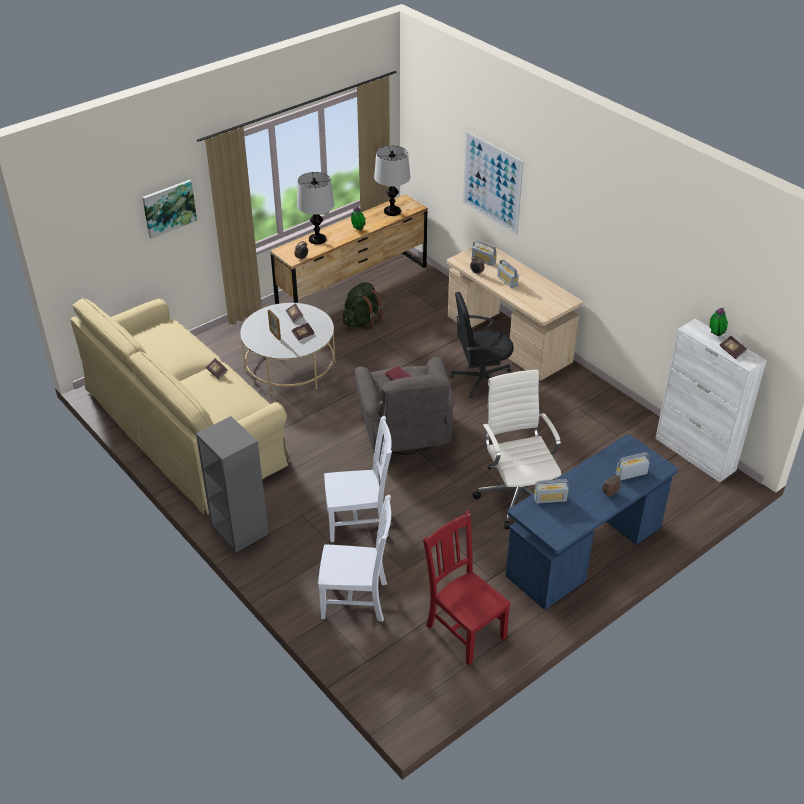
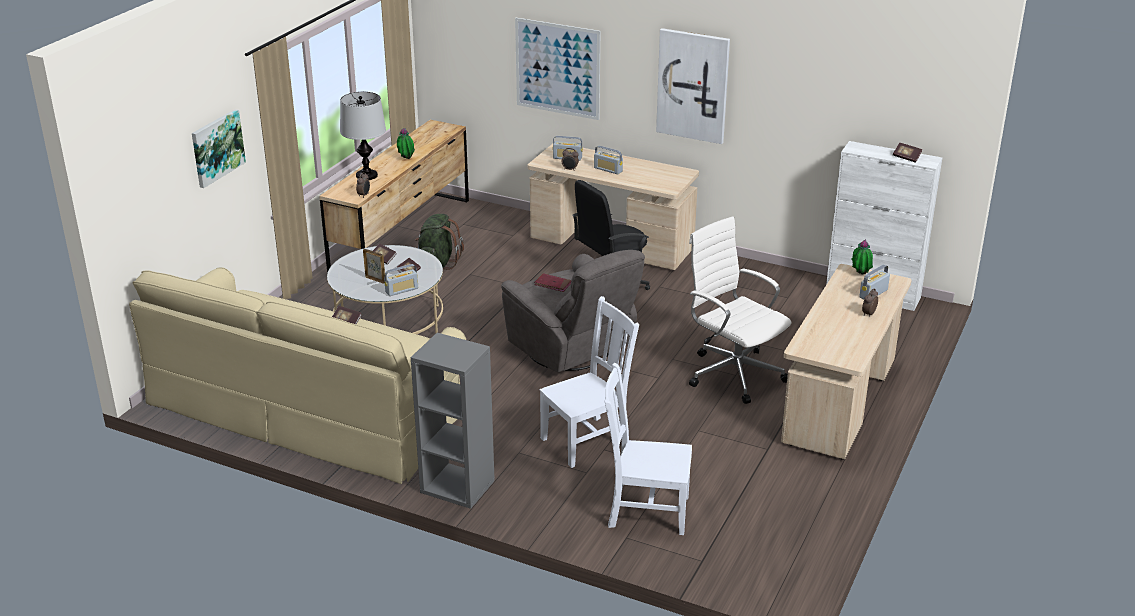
camera: 25 degrees left, 10 degrees down
(357, 600) = (645, 511): white chair -> white chair turned 150 degrees counterclockwise
(392, 211) = (430, 136): table lamp -> none
(464, 629) = (778, 501): red chair -> none
(550, 499) = (816, 332): radio -> radio (402, 290)
(584, 553) = (840, 402): blue desk -> beige desk
(585, 229) = (693, 85): none -> picture
(715, 335) = (880, 149): potted plant -> potted plant (860, 274)

